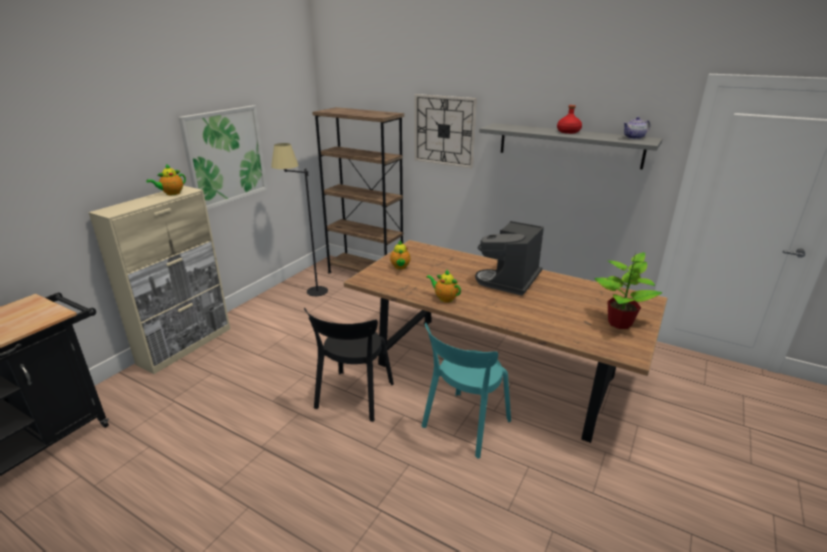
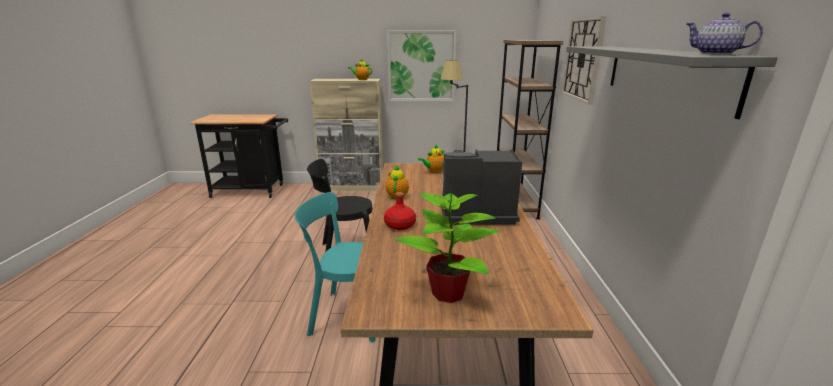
camera: 60 degrees right, 5 degrees down
(568, 132) = (647, 49): red bottle -> red bottle (399, 225)

